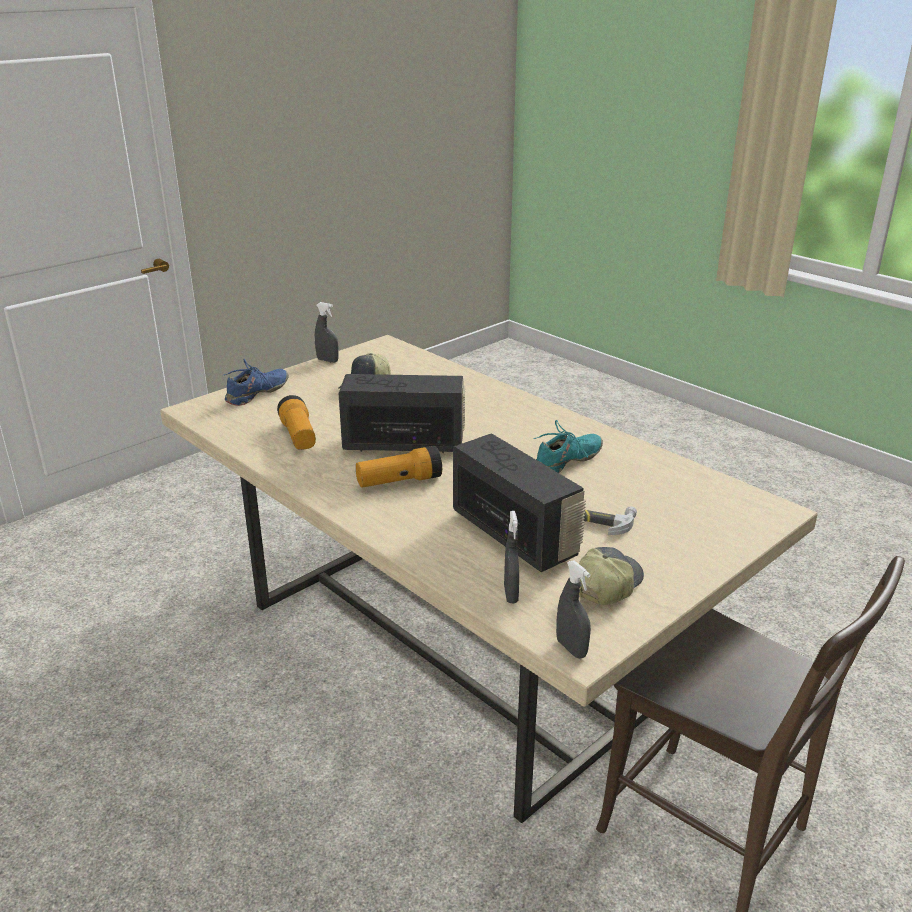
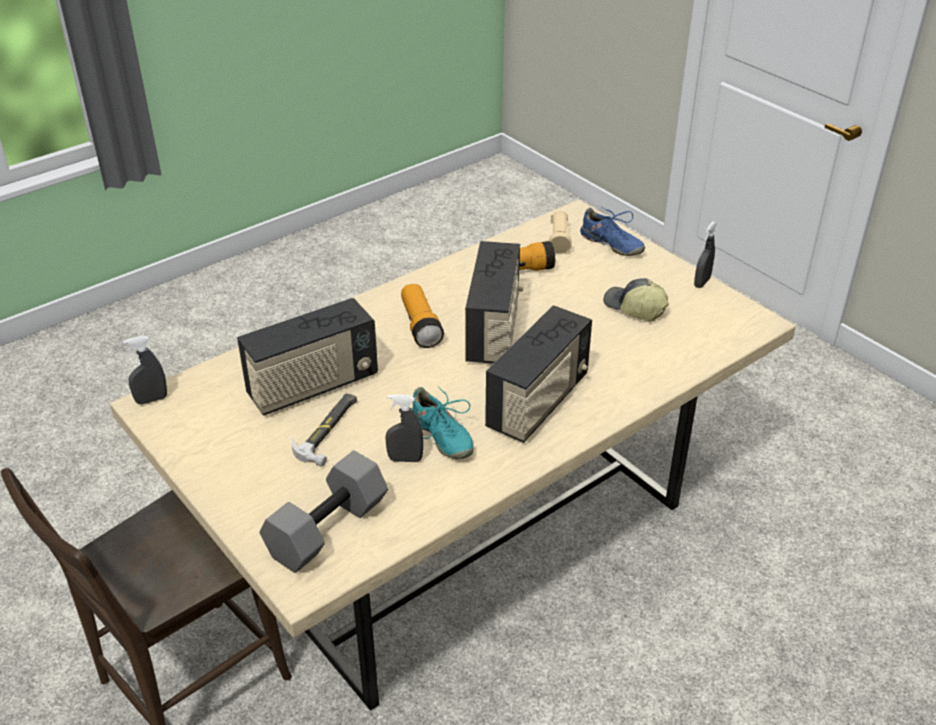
camera: 95 degrees right, 10 degrees up
(243, 417) = (559, 240): none -> beige flashlight
(508, 422) = (538, 403): none -> radio
(511, 594) = (229, 376): grey spray bottle -> grey spray bottle (405, 459)
(607, 584) = (221, 431): cap -> none
(710, 505) = (328, 530): none -> grey dumbbell

